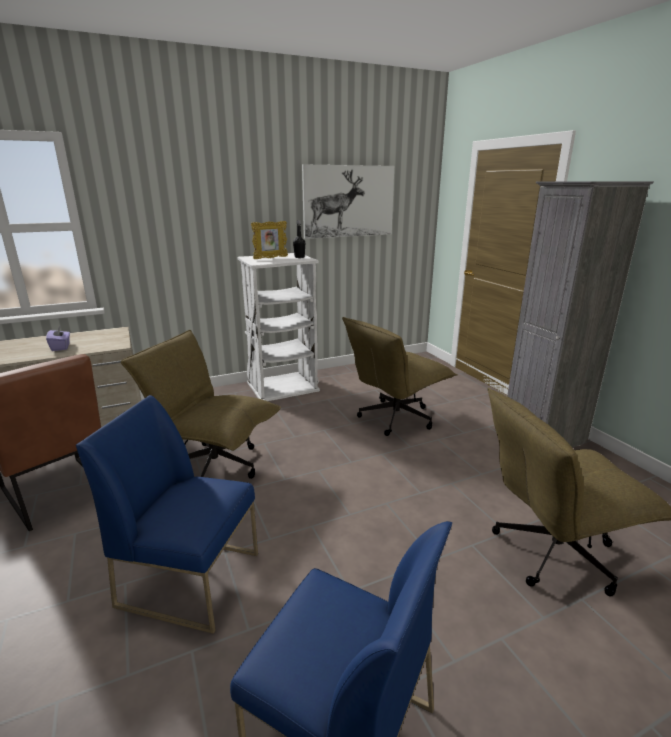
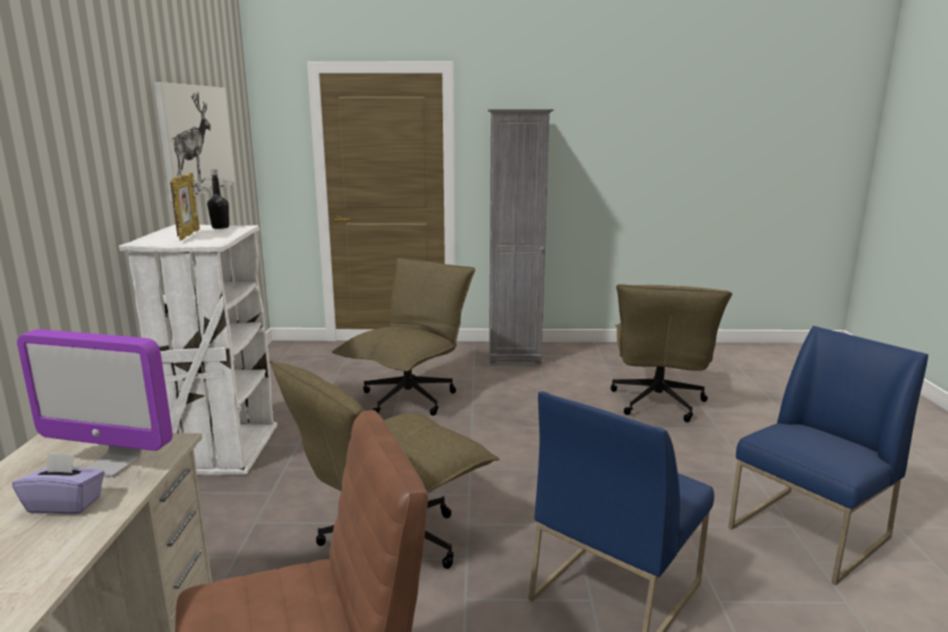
camera: 65 degrees left, 5 degrees down
(96, 343) = (112, 465): none -> monitor
(396, 417) = (407, 399): beige office chair -> beige office chair turned 135 degrees counterclockwise

